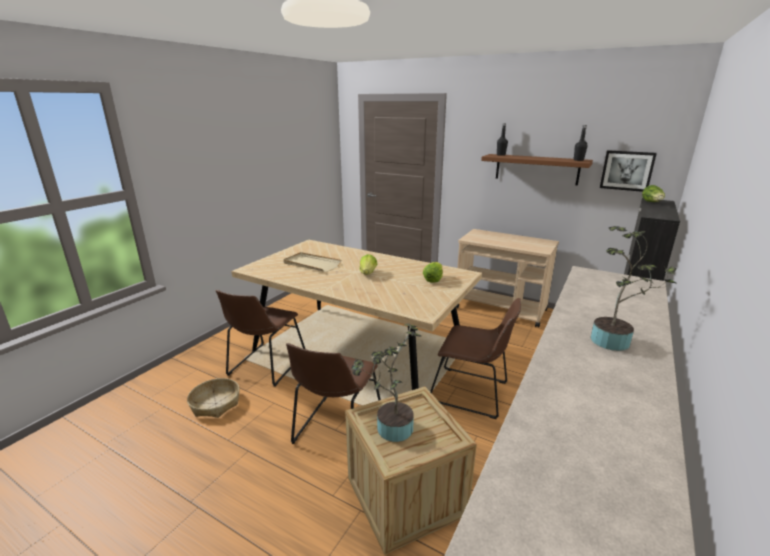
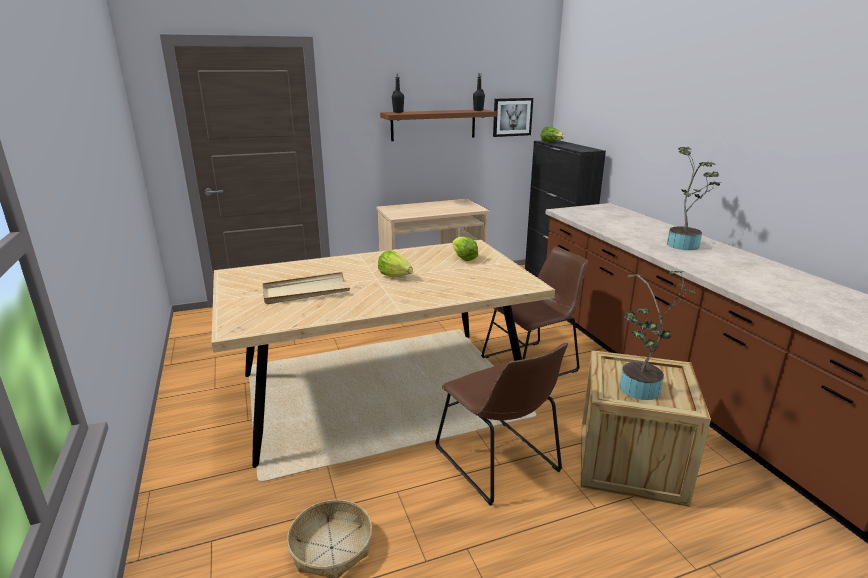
camera: 50 degrees left, 0 degrees up
(265, 366) = (307, 468): brown chair -> none

